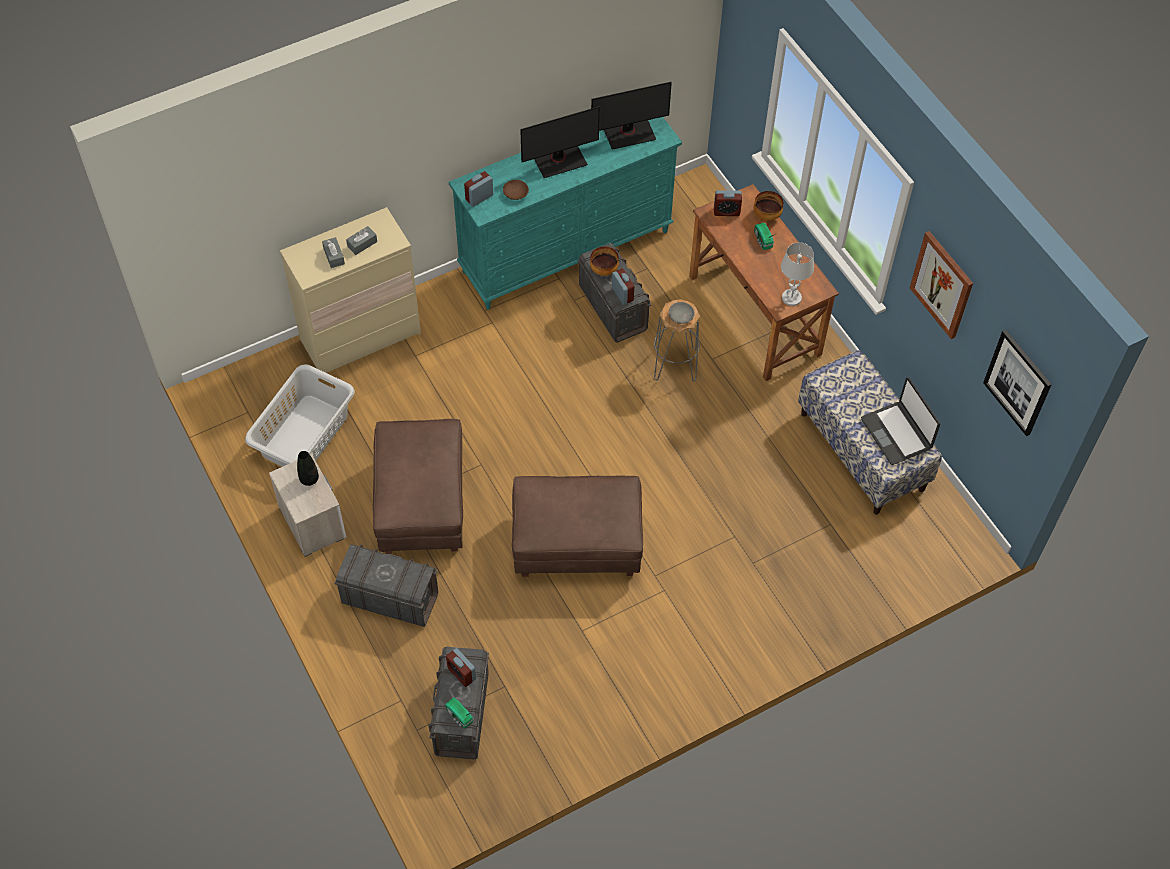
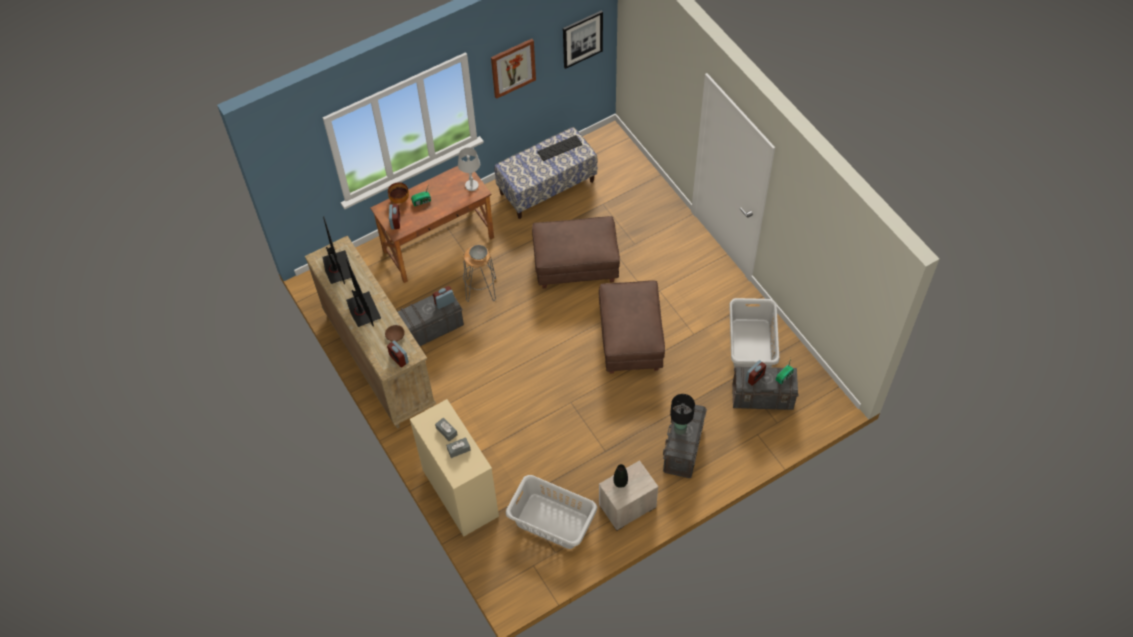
camera: 90 degrees left, 0 degrees up
(387, 564) = (679, 429): none -> black table lamp
(422, 505) = (607, 436): brown ottoman -> brown ottoman (576, 266)
(556, 709) = (751, 345): none -> grey laundry basket
(567, 251) = (379, 360): turquoise dresser -> beige dresser
(603, 270) = (422, 315): bowl -> none
(896, 433) = (559, 147): laptop -> keyboard

